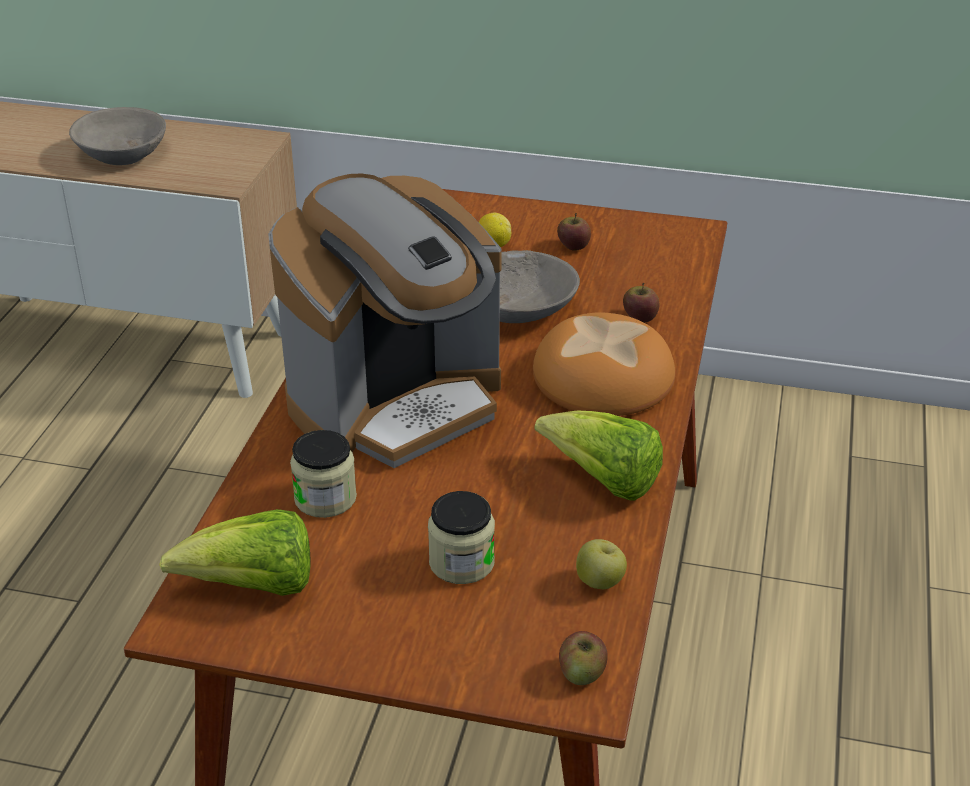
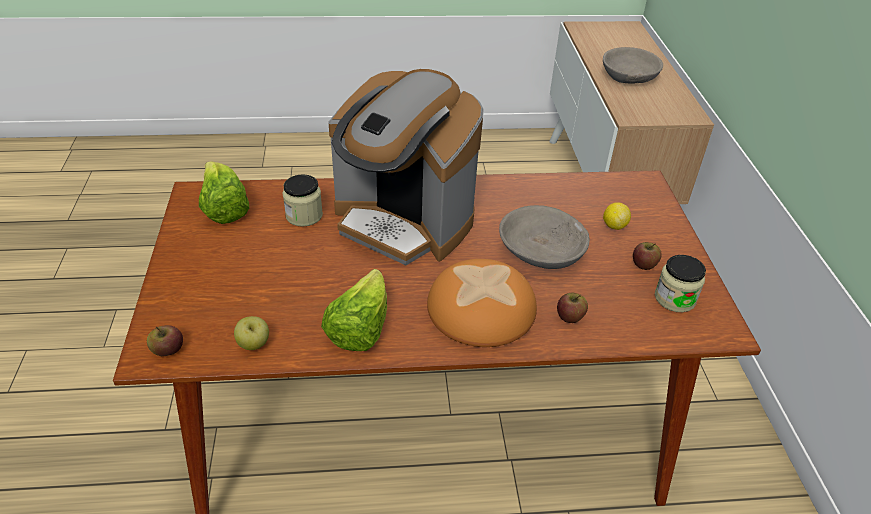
camera: 70 degrees right, 5 degrees up
(461, 562) = (260, 280): jar -> jar (674, 298)

